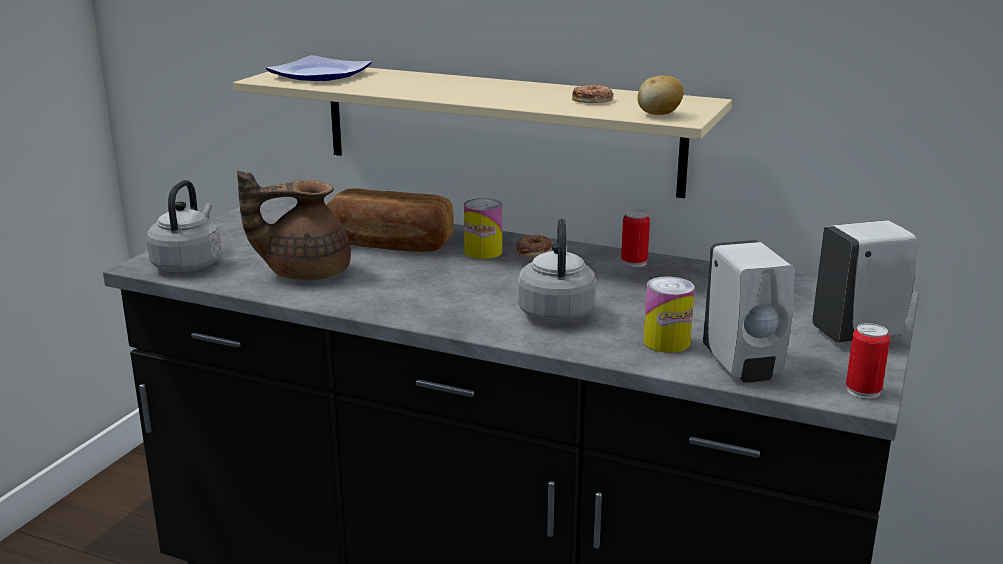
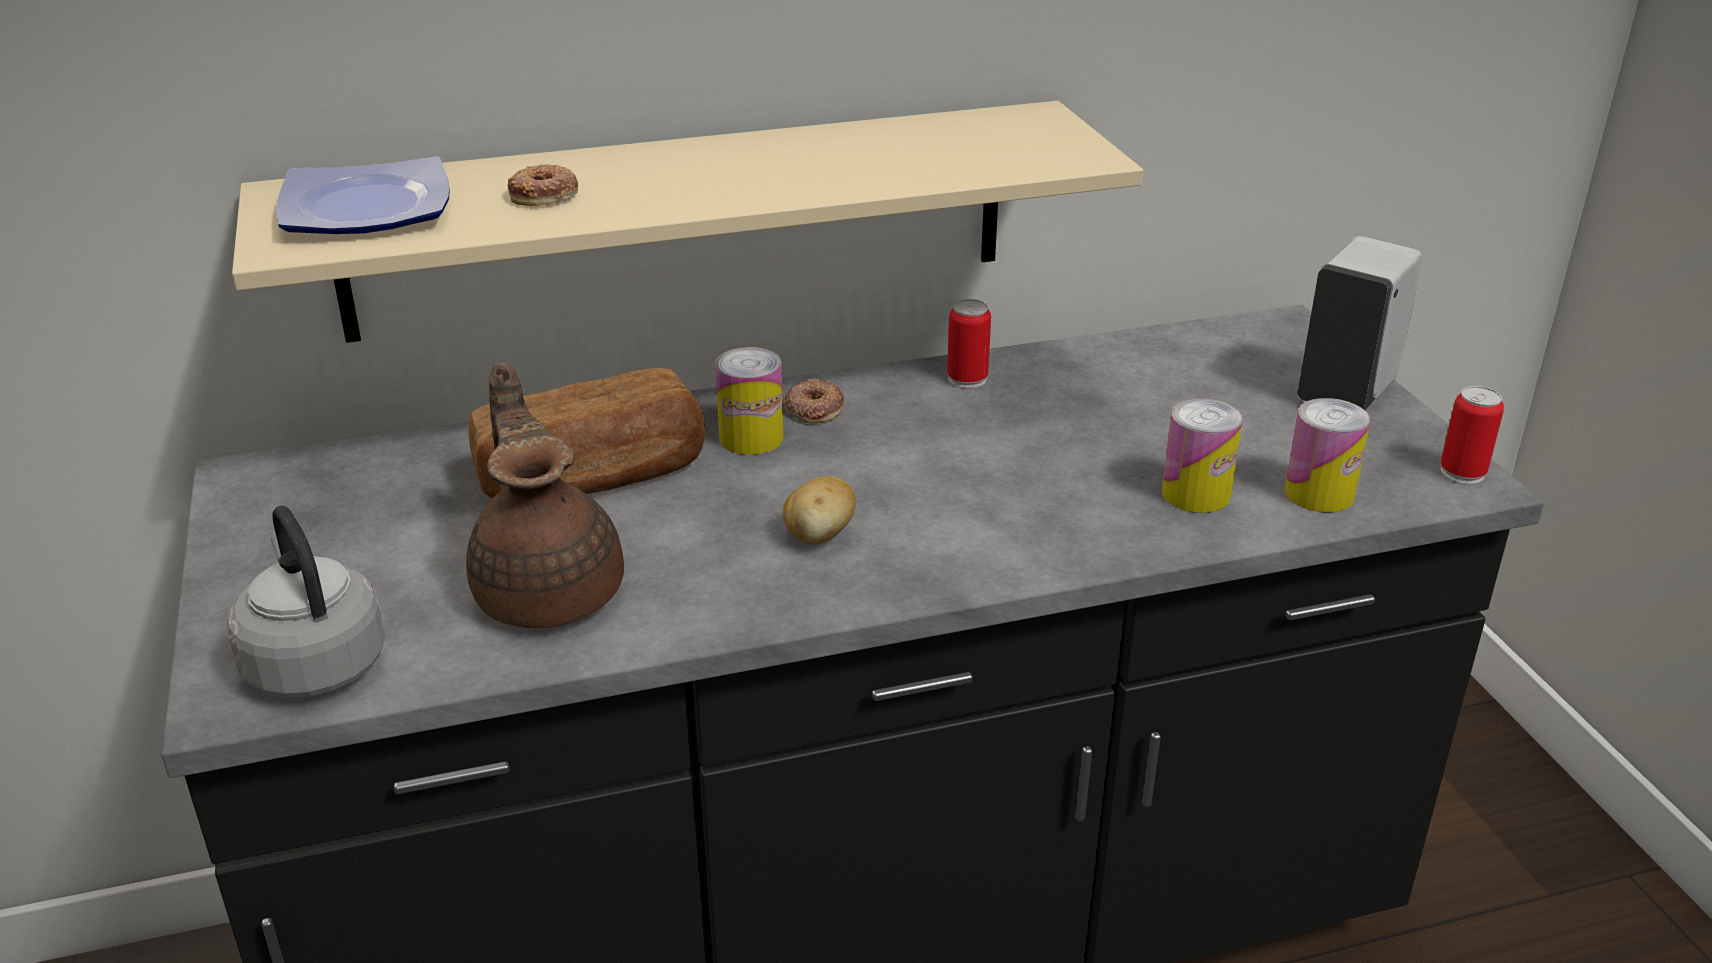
camera: 40 degrees left, 10 degrees up
(305, 272) = (549, 589): brown teapot -> brown teapot turned 120 degrees clockwise
(556, 312) = (1007, 503): grey kettle -> none
(593, 100) = (910, 151): donut -> donut (545, 194)
(658, 114) = (1048, 157): potato -> potato (819, 536)
(743, 367) = (1319, 493): white soap dispenser -> can

